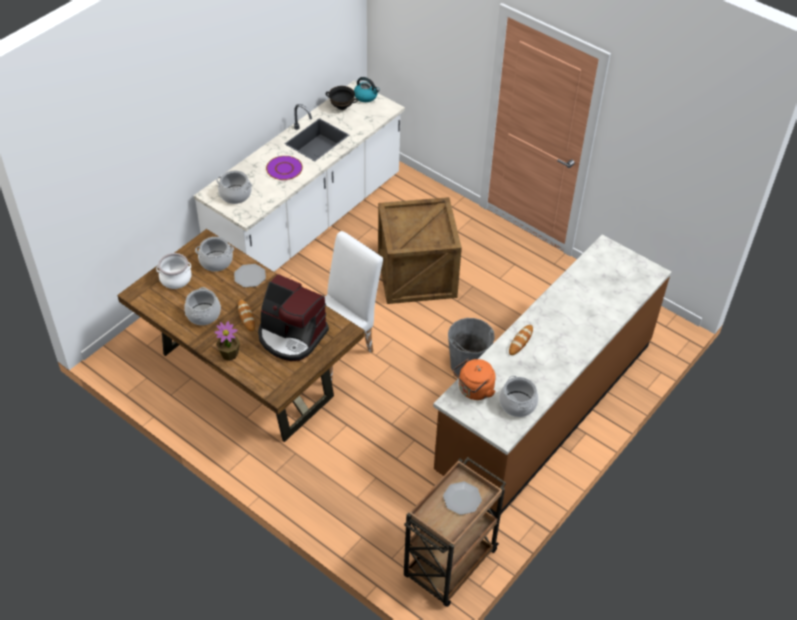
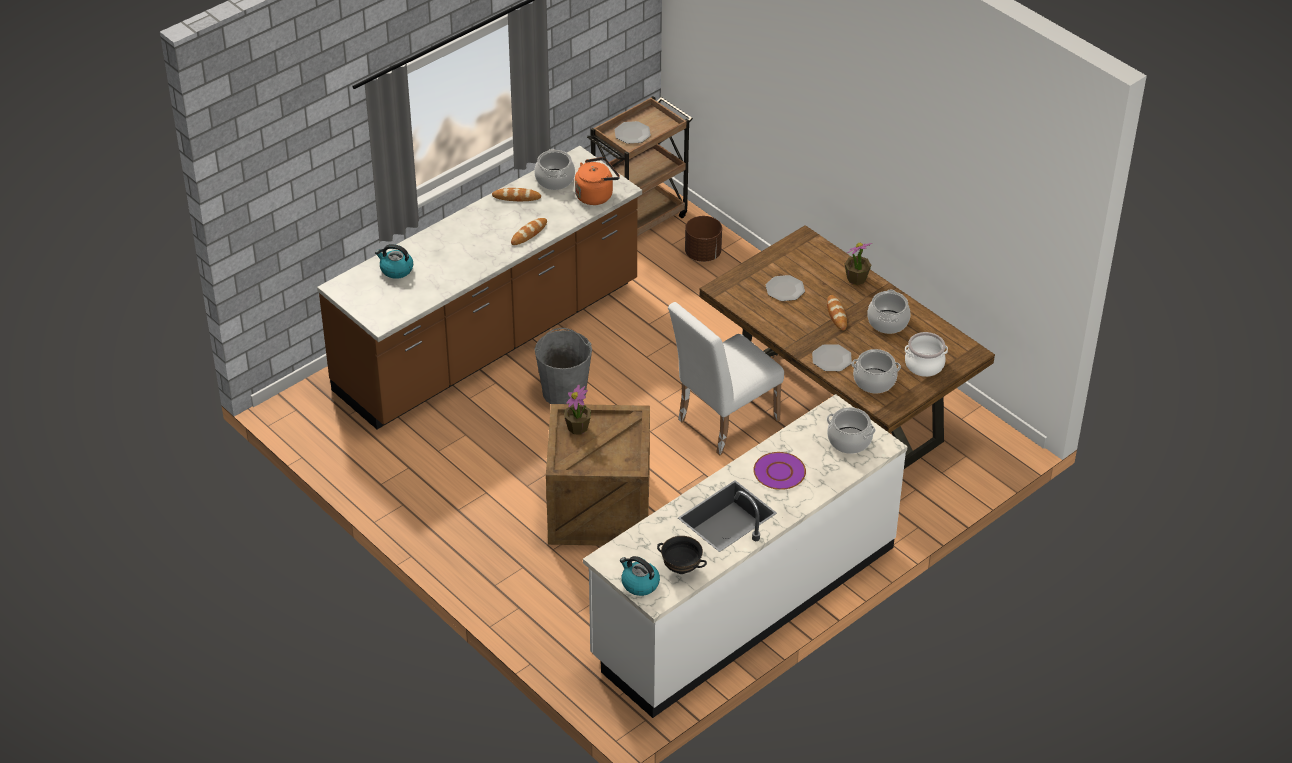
camera: 170 degrees left, 5 degrees down
(291, 336) = (785, 289): coffee machine -> plate
(379, 528) = (703, 254): none -> brown planter
(436, 236) = (578, 427): none -> potted plant
(545, 379) = (516, 197): none -> bread
(616, 293) = (396, 270): none -> kettle

